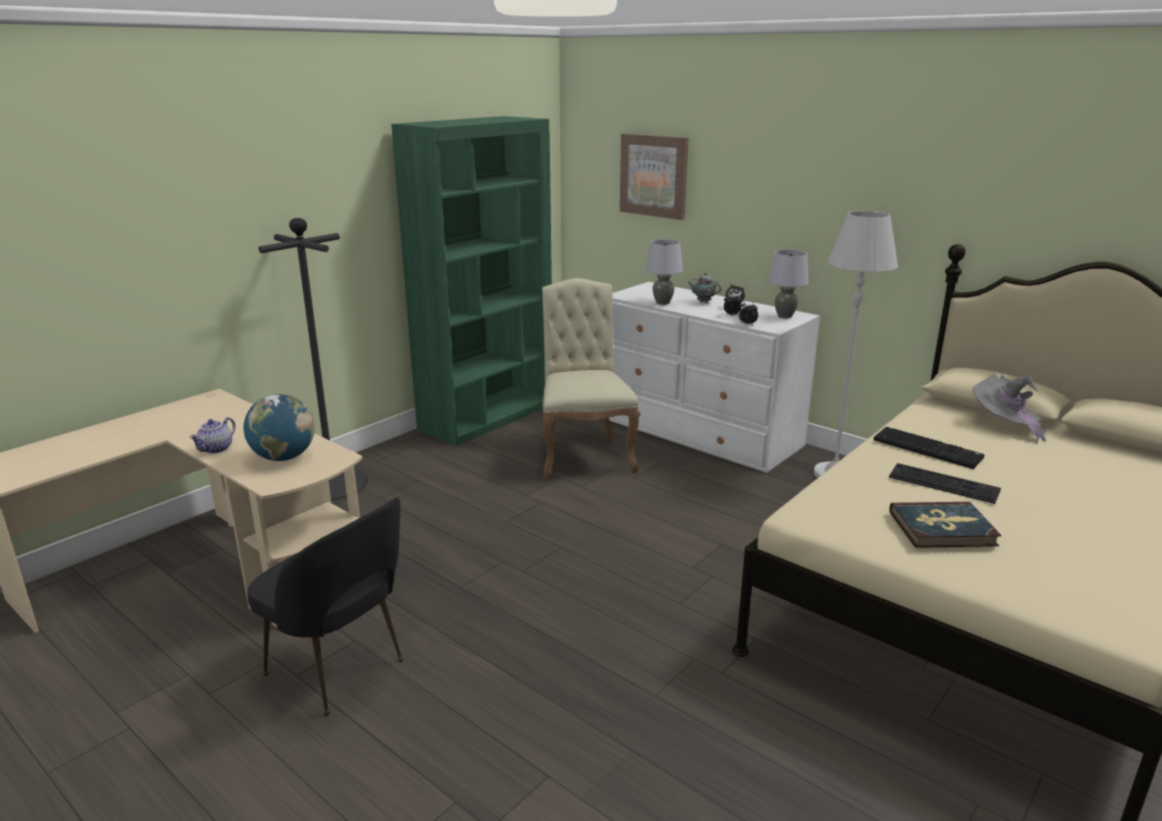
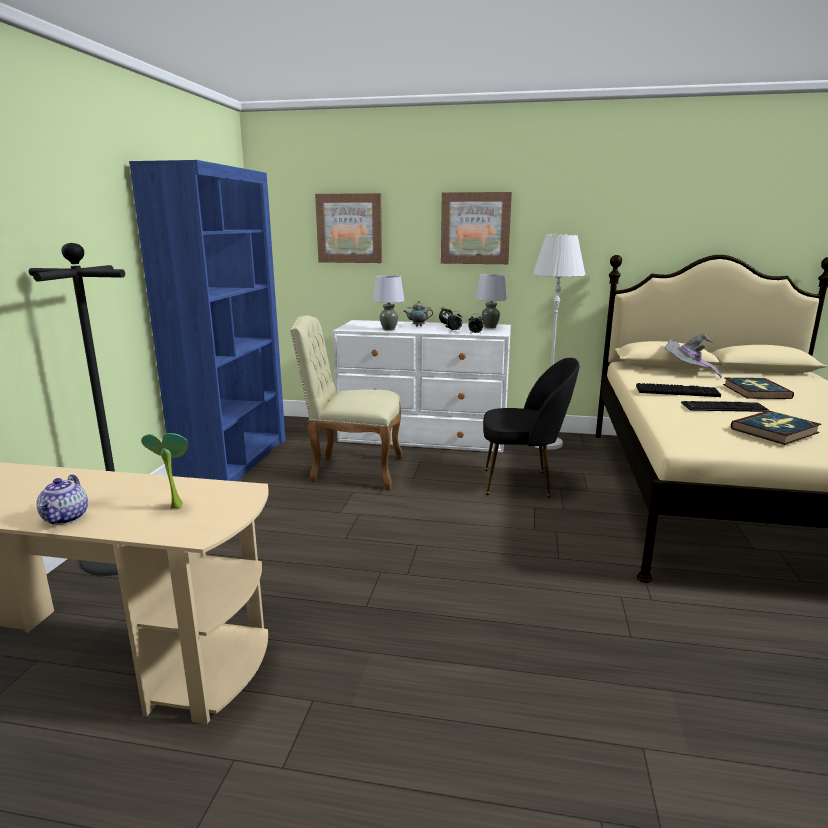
camera: 30 degrees left, 5 degrees down
(284, 457) = (175, 506): globe -> potted plant
(341, 673) = (334, 741): black chair -> black chair (523, 483)
(488, 417) = (234, 460): green bookcase -> blue bookcase
(584, 455) = (354, 471): beige chair -> beige chair turned 45 degrees counterclockwise
(788, 189) = (475, 228): none -> picture
(1045, 472) = (755, 391): none -> book

